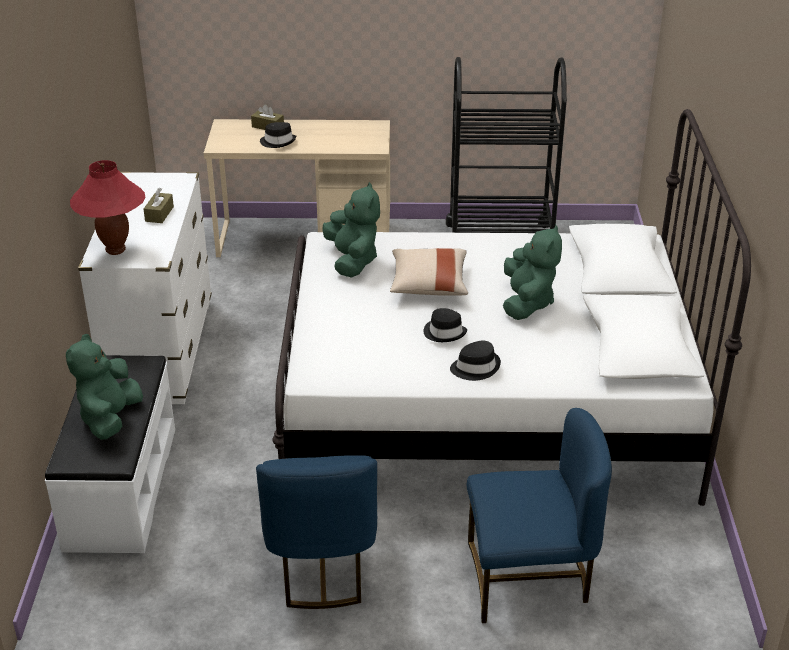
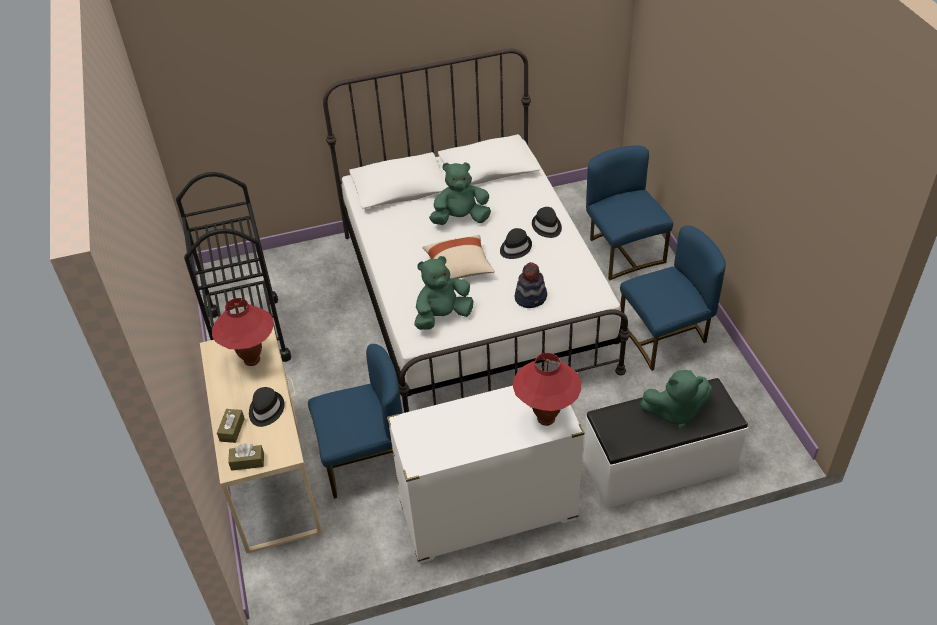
camera: 105 degrees left, 10 degrees up
(159, 214) = (474, 414): brown tissue box -> brown tissue box (247, 462)
(284, 289) = (363, 459): none -> blue chair
(343, 325) = (531, 297): none -> hat
(347, 140) = (252, 360): none -> red table lamp

